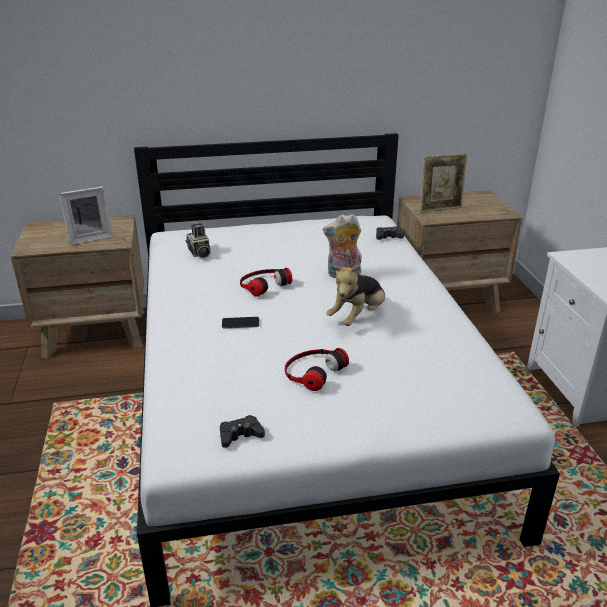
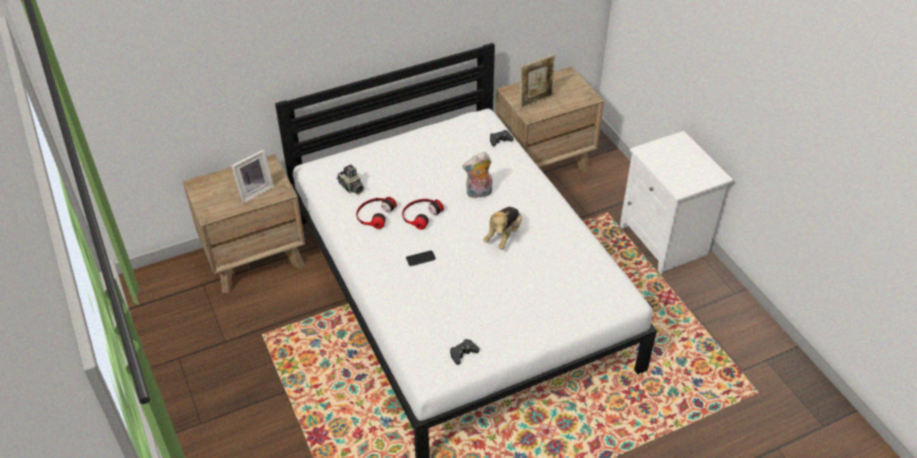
camera: 15 degrees left, 15 degrees up
(312, 371) = (489, 293): headphones -> headphones (374, 214)

